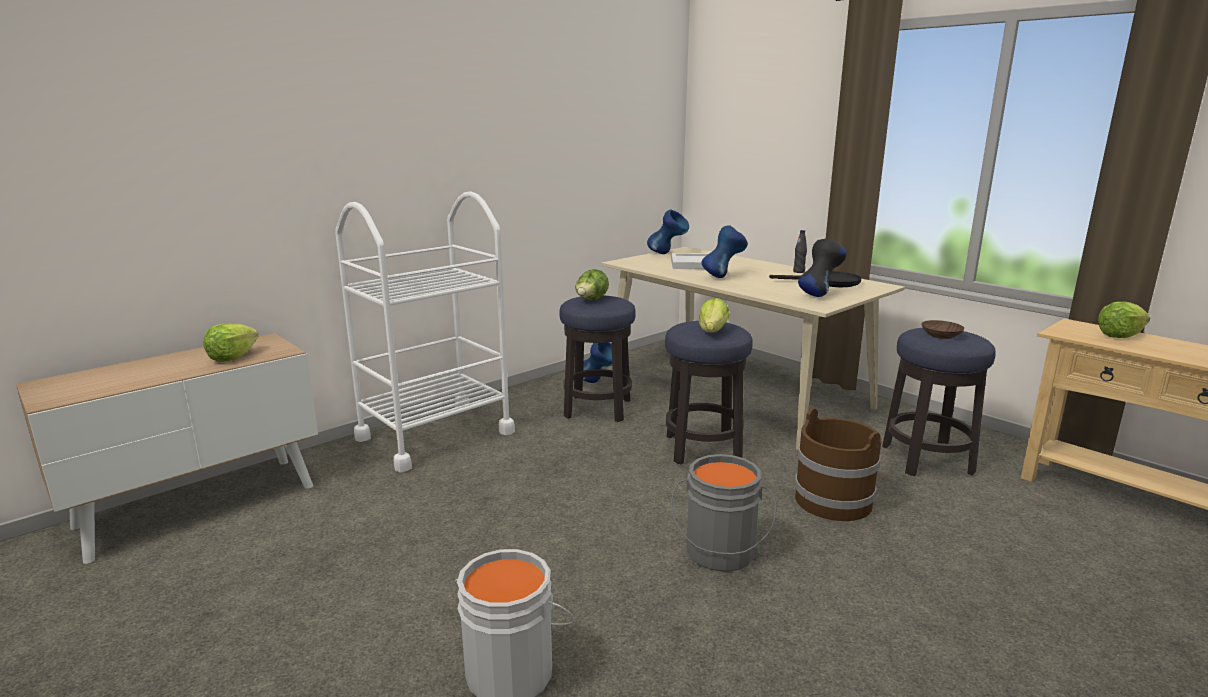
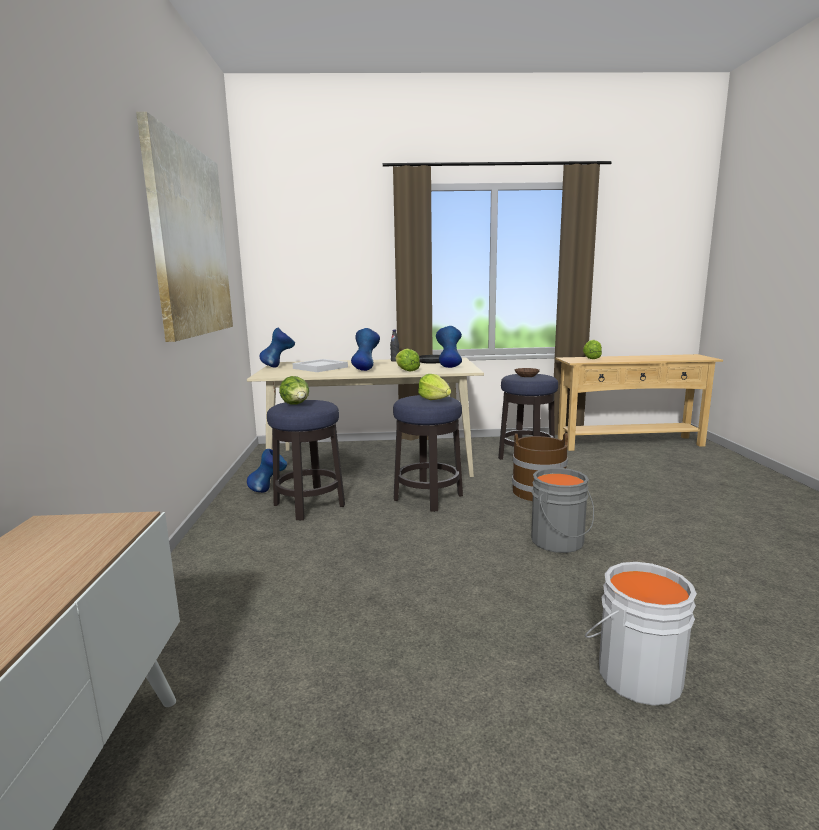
camera: 50 degrees left, 5 degrees down
(232, 357) = (66, 553): lettuce -> lettuce (406, 370)
(435, 435) = (212, 585): white cart -> none
(556, 118) = (190, 241): none -> picture
(819, 295) = (449, 367): black vase -> blue vase

